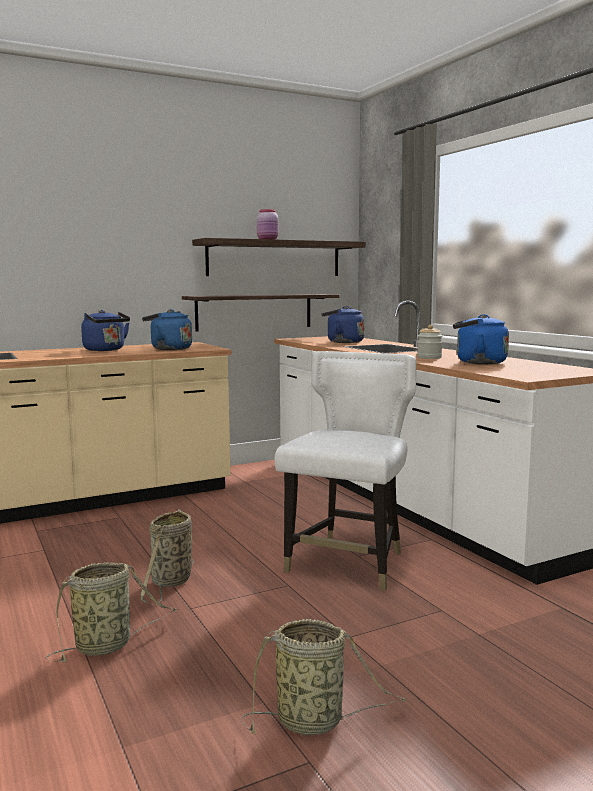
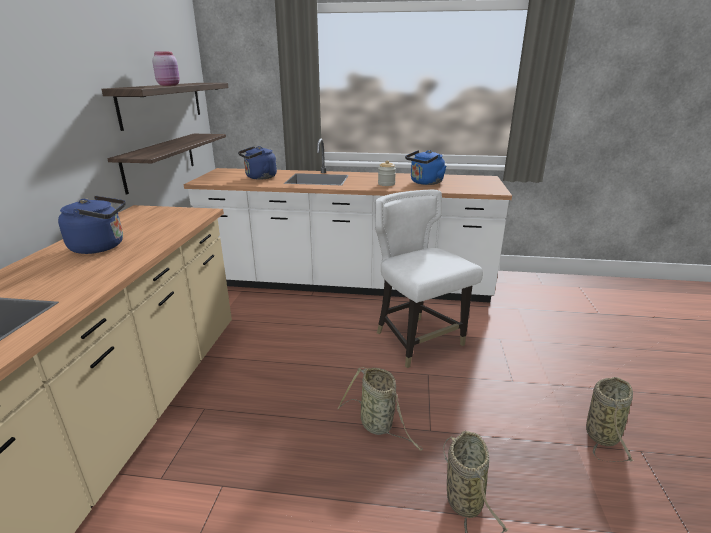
camera: 55 degrees left, 15 degrees up
(168, 349) = (166, 224): blue kettle -> none

